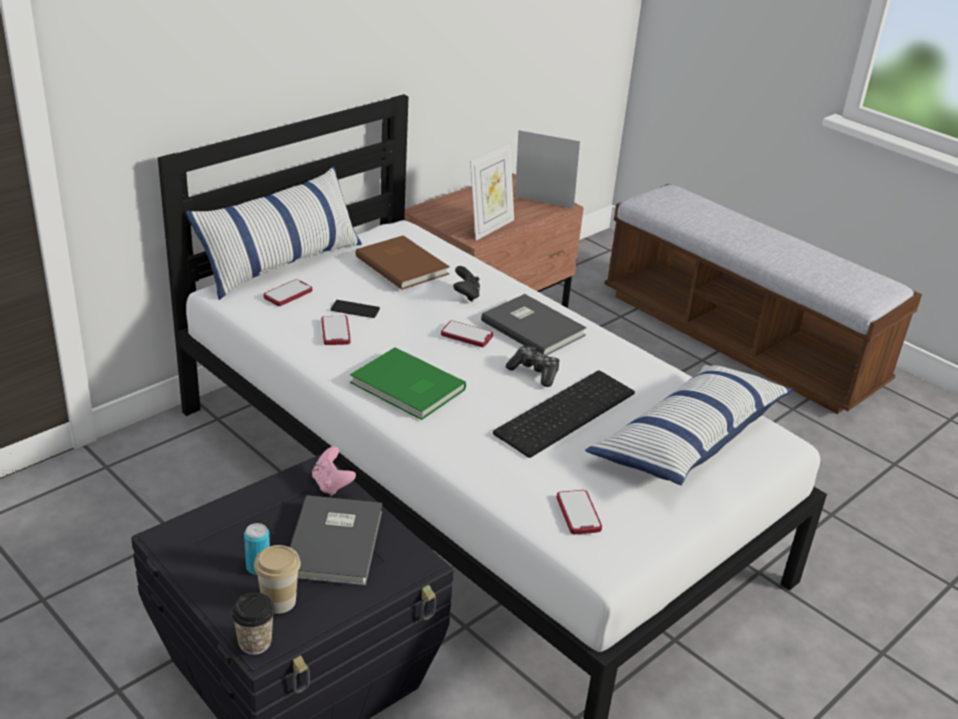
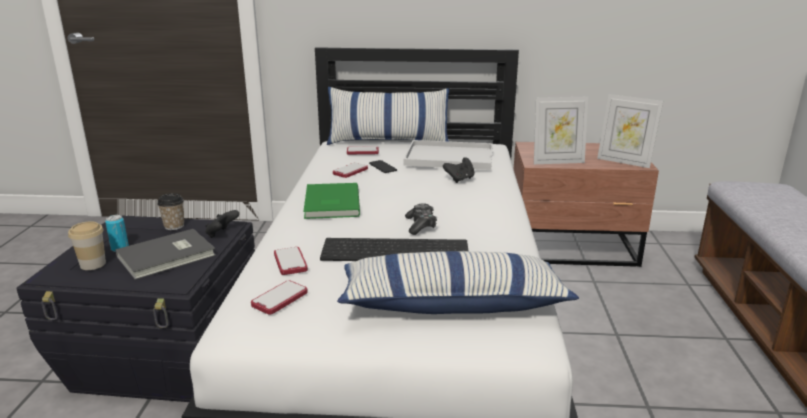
camera: 50 degrees right, 10 degrees down
(255, 642) = (47, 273): cup -> cup (174, 226)
(332, 484) = (222, 234): pink game controller -> black game controller
(403, 264) = (451, 156): brown book -> white tray
(466, 335) = (417, 195): phone -> phone (290, 262)
(533, 326) = (472, 206): grey book -> none
(542, 205) = (624, 161): picture frame -> picture frame turned 150 degrees clockwise

